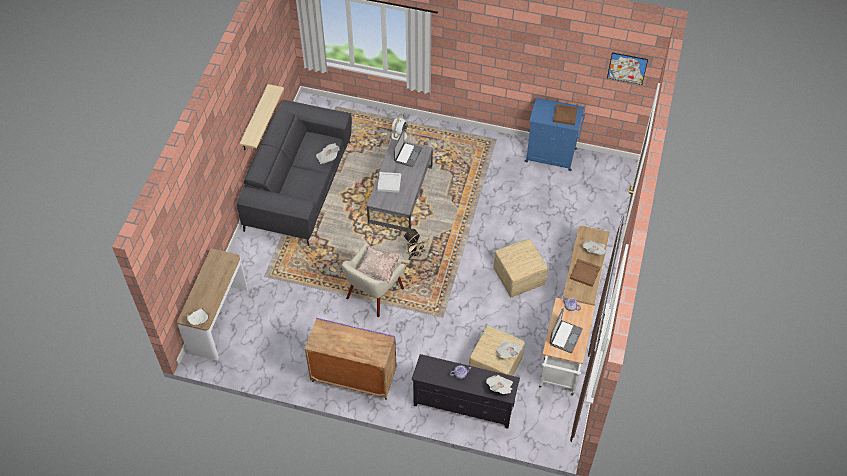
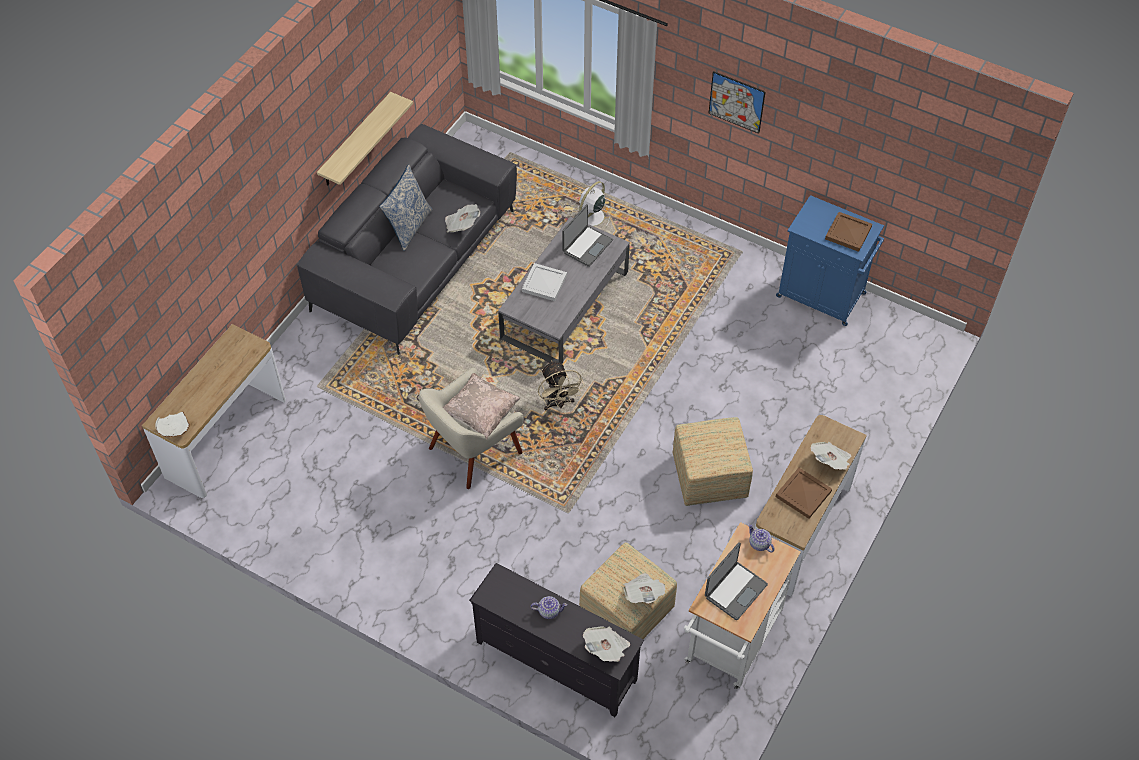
camera: 15 degrees right, 0 degrees up
(295, 165) = (408, 227): none -> pillow
(353, 377) = (398, 574): purple cabinet -> none
(627, 68) = (959, 173): picture -> picture (736, 102)

